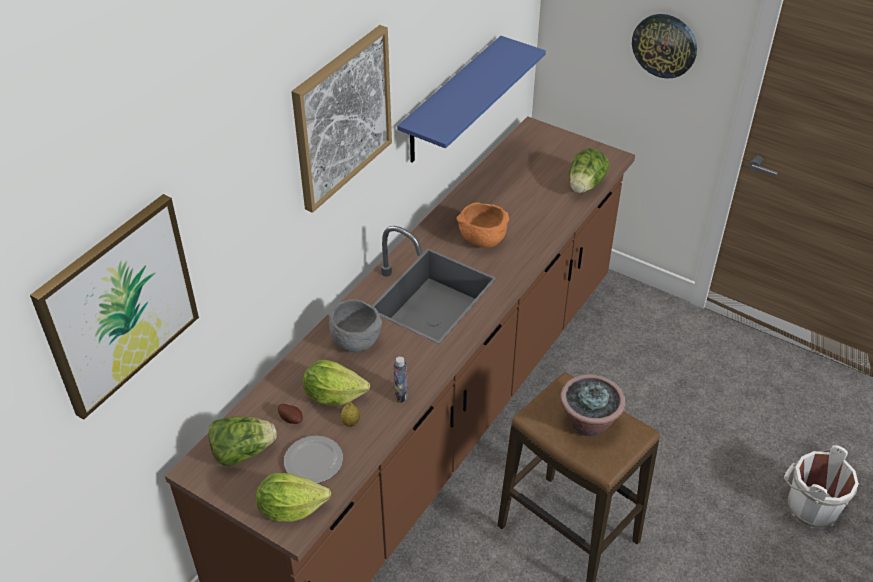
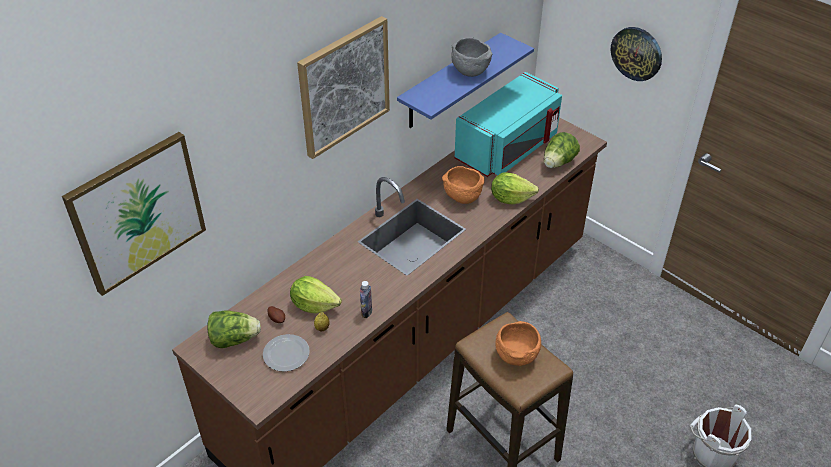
camera: 10 degrees right, 0 degrees up
(291, 508) = (260, 388): lettuce -> lettuce (510, 198)
(354, 341) = (341, 265): grey bowl -> grey bowl (469, 71)
(522, 175) = (508, 148): none -> turquoise microwave
(588, 422) = (516, 355): potted plant -> orange bowl

